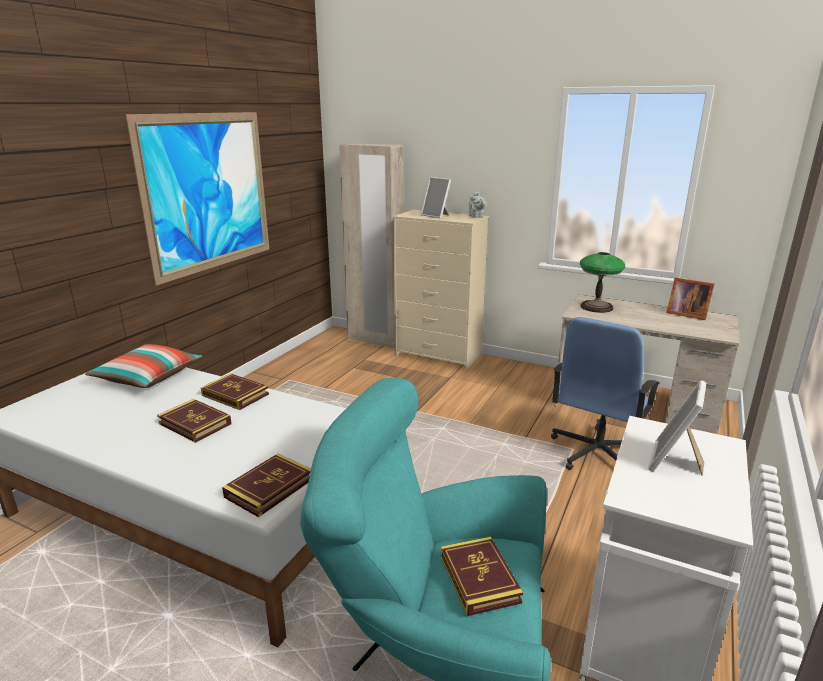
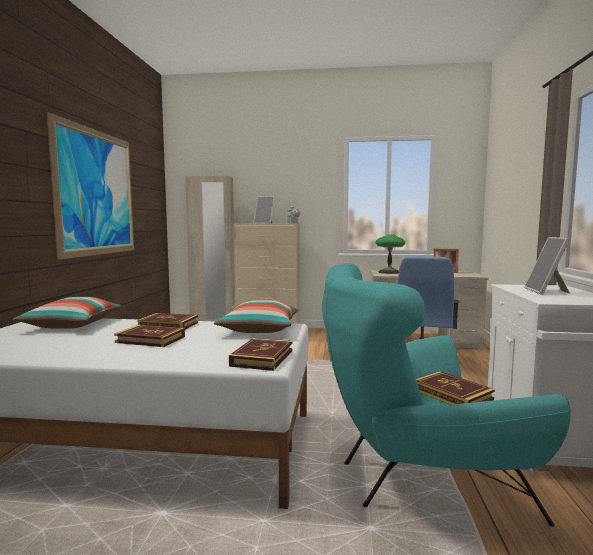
camera: 20 degrees left, 15 degrees down
(319, 422) = (259, 329): none -> pillow

